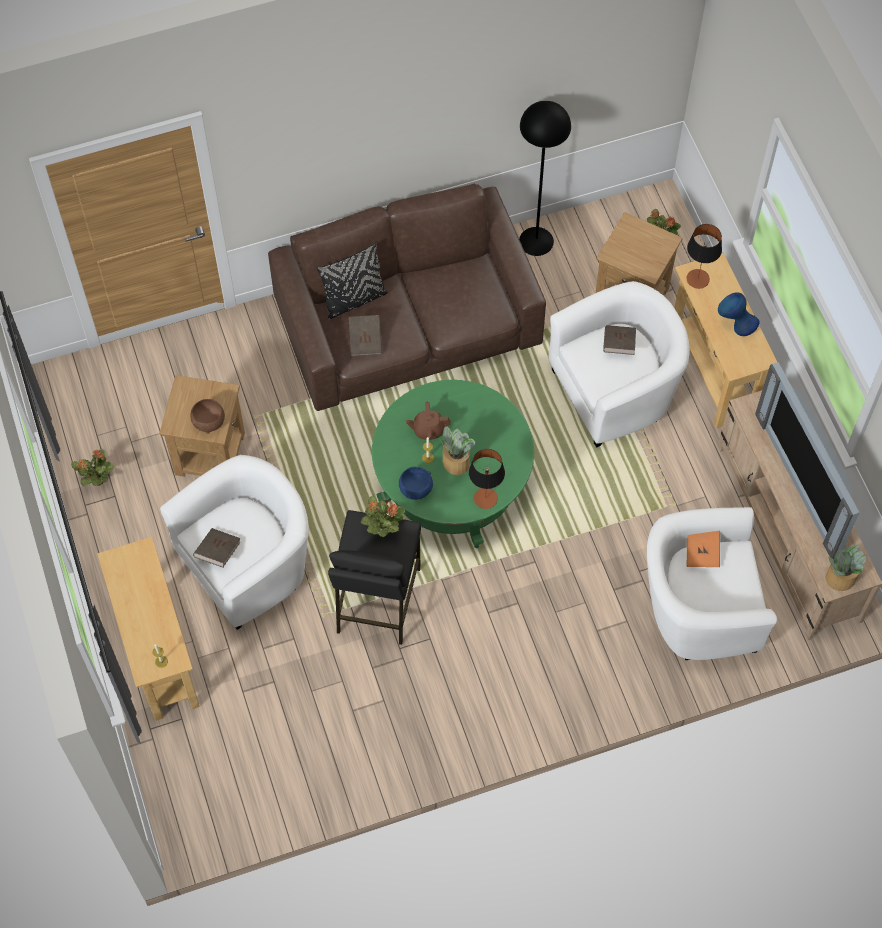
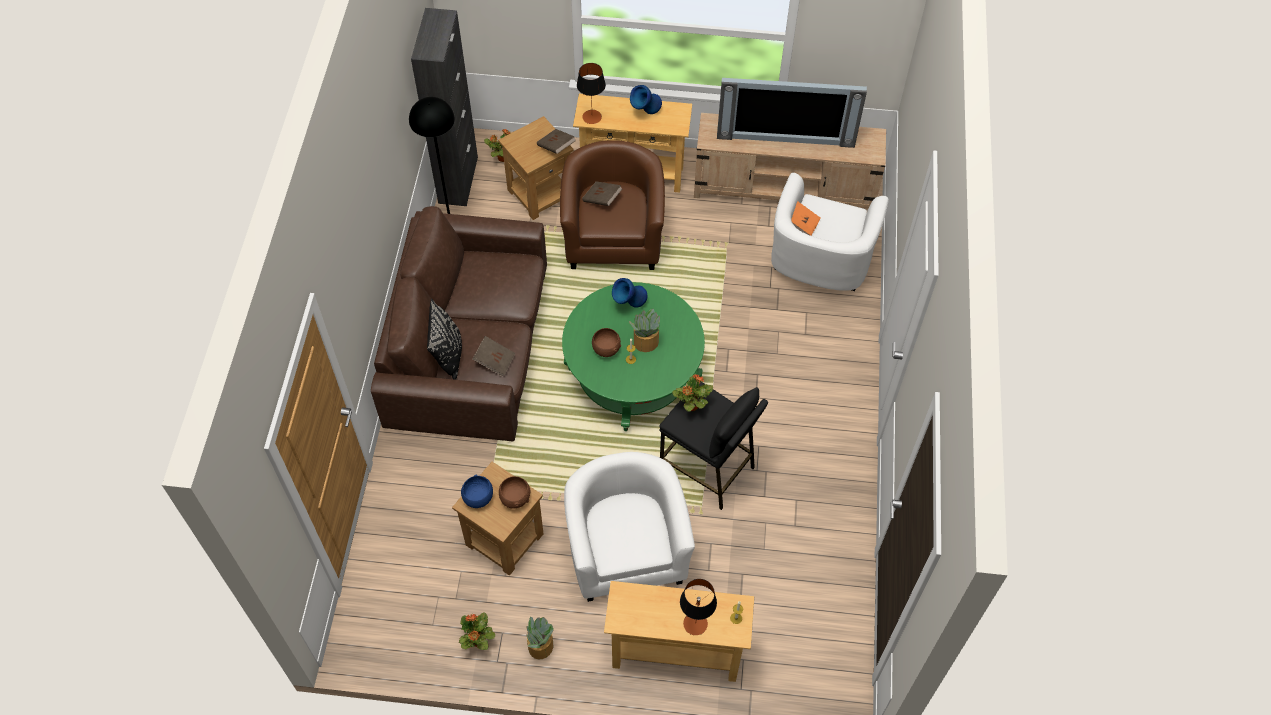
camera: 65 degrees left, 5 degrees down
(218, 552) = (633, 548): brown book -> brown book (556, 147)
(415, 490) = (655, 379): blue bowl -> blue bowl (478, 498)
(428, 430) = (606, 349): brown teapot -> brown bowl
(485, 498) = (688, 336): table lamp -> table lamp (695, 623)
(493, 428) = (629, 305): none -> blue vase
(603, 215) = (458, 180): none -> black cabinet
(616, 391) = (613, 237): white armchair -> brown armchair
(839, 578) = (871, 149): potted plant -> potted plant (540, 647)

